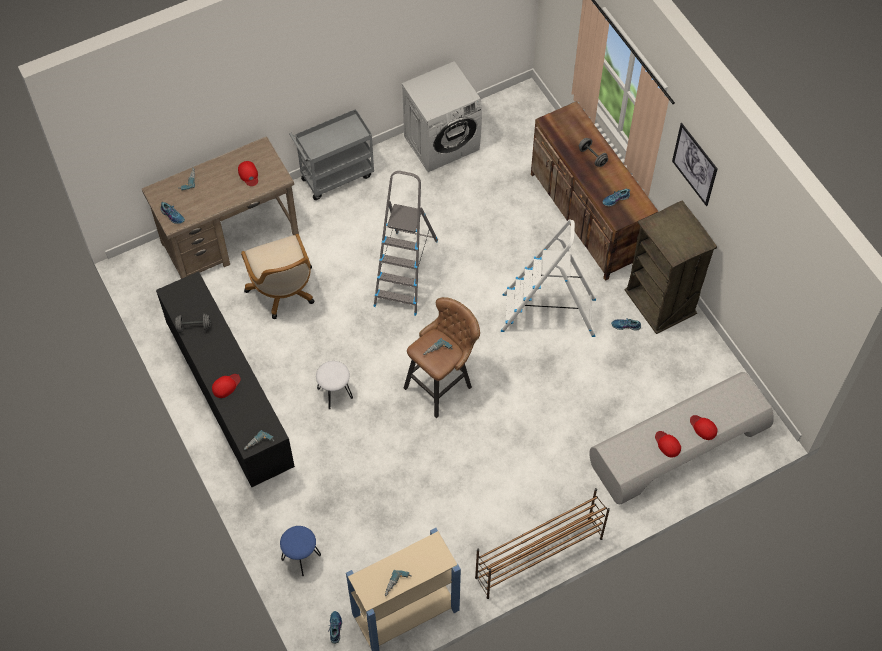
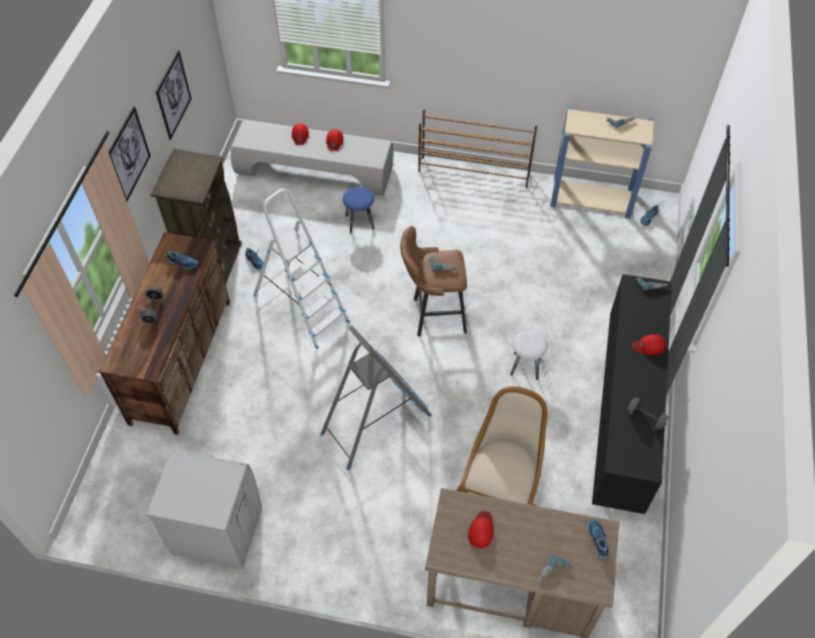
camera: 140 degrees left, 5 degrees down
(301, 557) = (642, 272): blue stool -> blue stool (360, 222)
(335, 179) = (353, 573): grey cart -> none
(752, 255) = (173, 95): none -> picture

